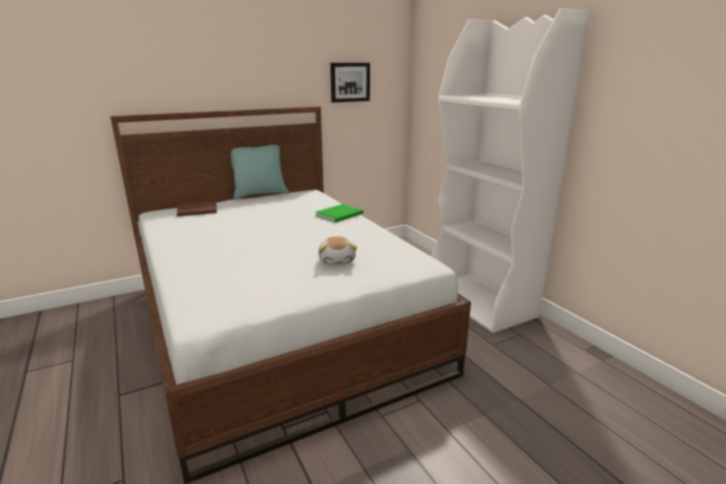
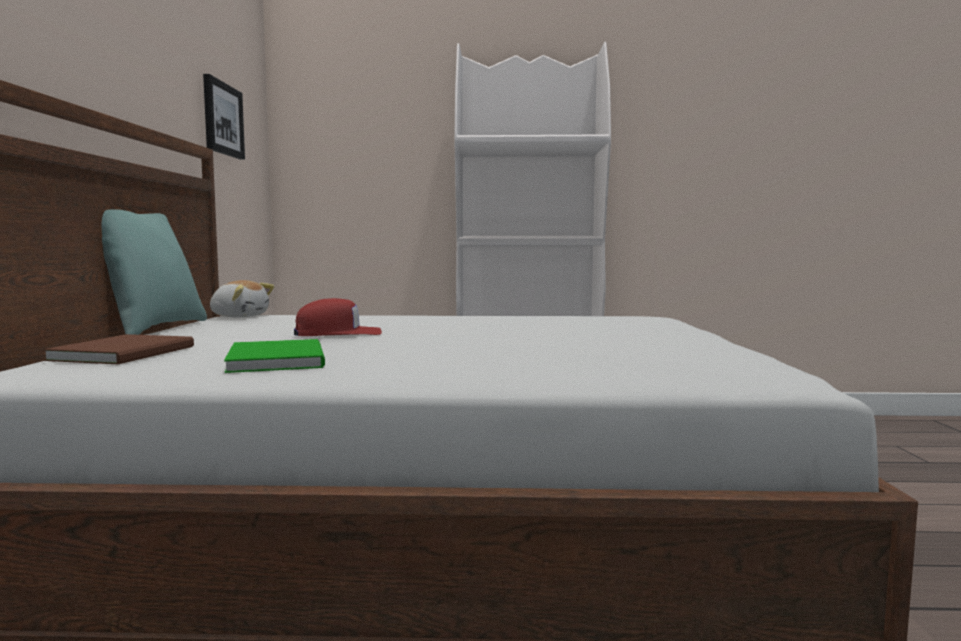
camera: 60 degrees left, 15 degrees down
(266, 220) = (338, 334): none -> red cap
(337, 261) = (603, 329): plush toy -> plush toy (240, 316)
(341, 214) = (402, 316): green book -> green book (280, 359)

